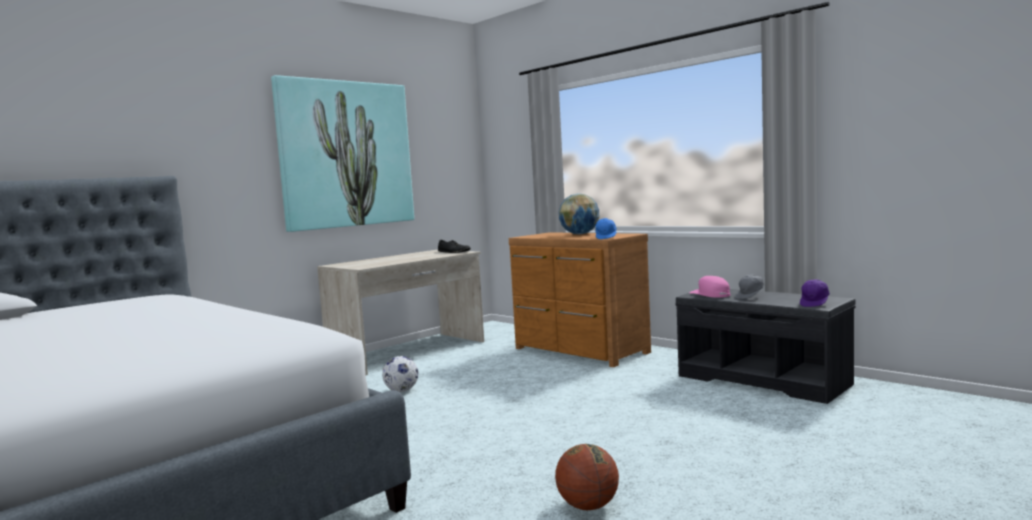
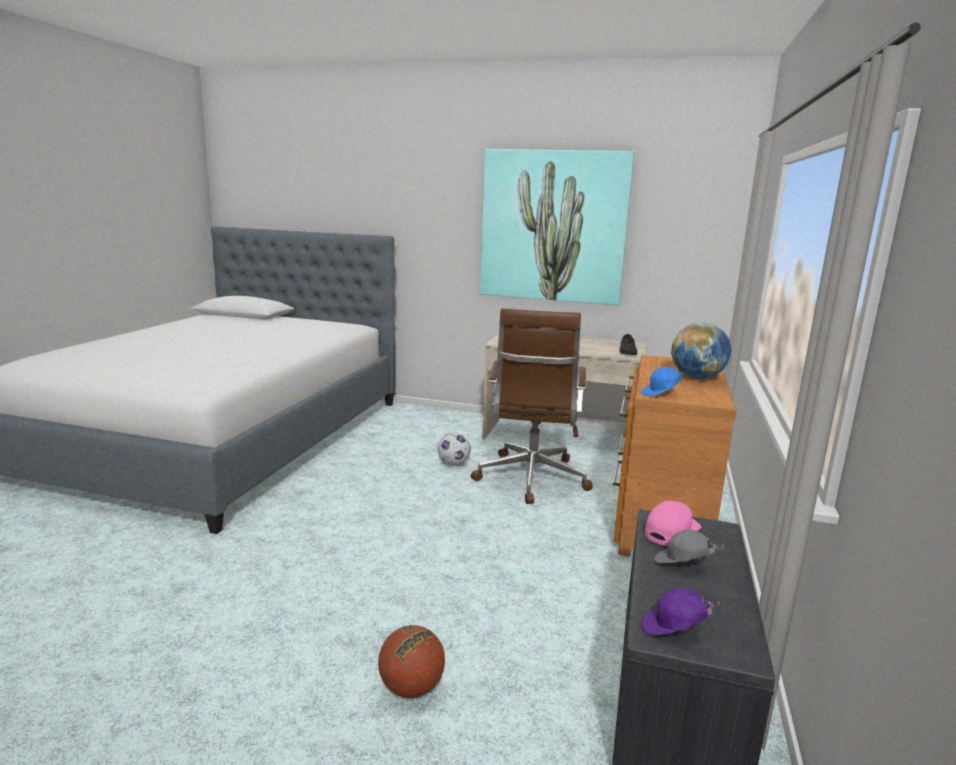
camera: 60 degrees right, 10 degrees up
(472, 371) = (531, 479): none -> brown office chair
(588, 506) = (223, 615): basketball -> basketball (411, 688)

